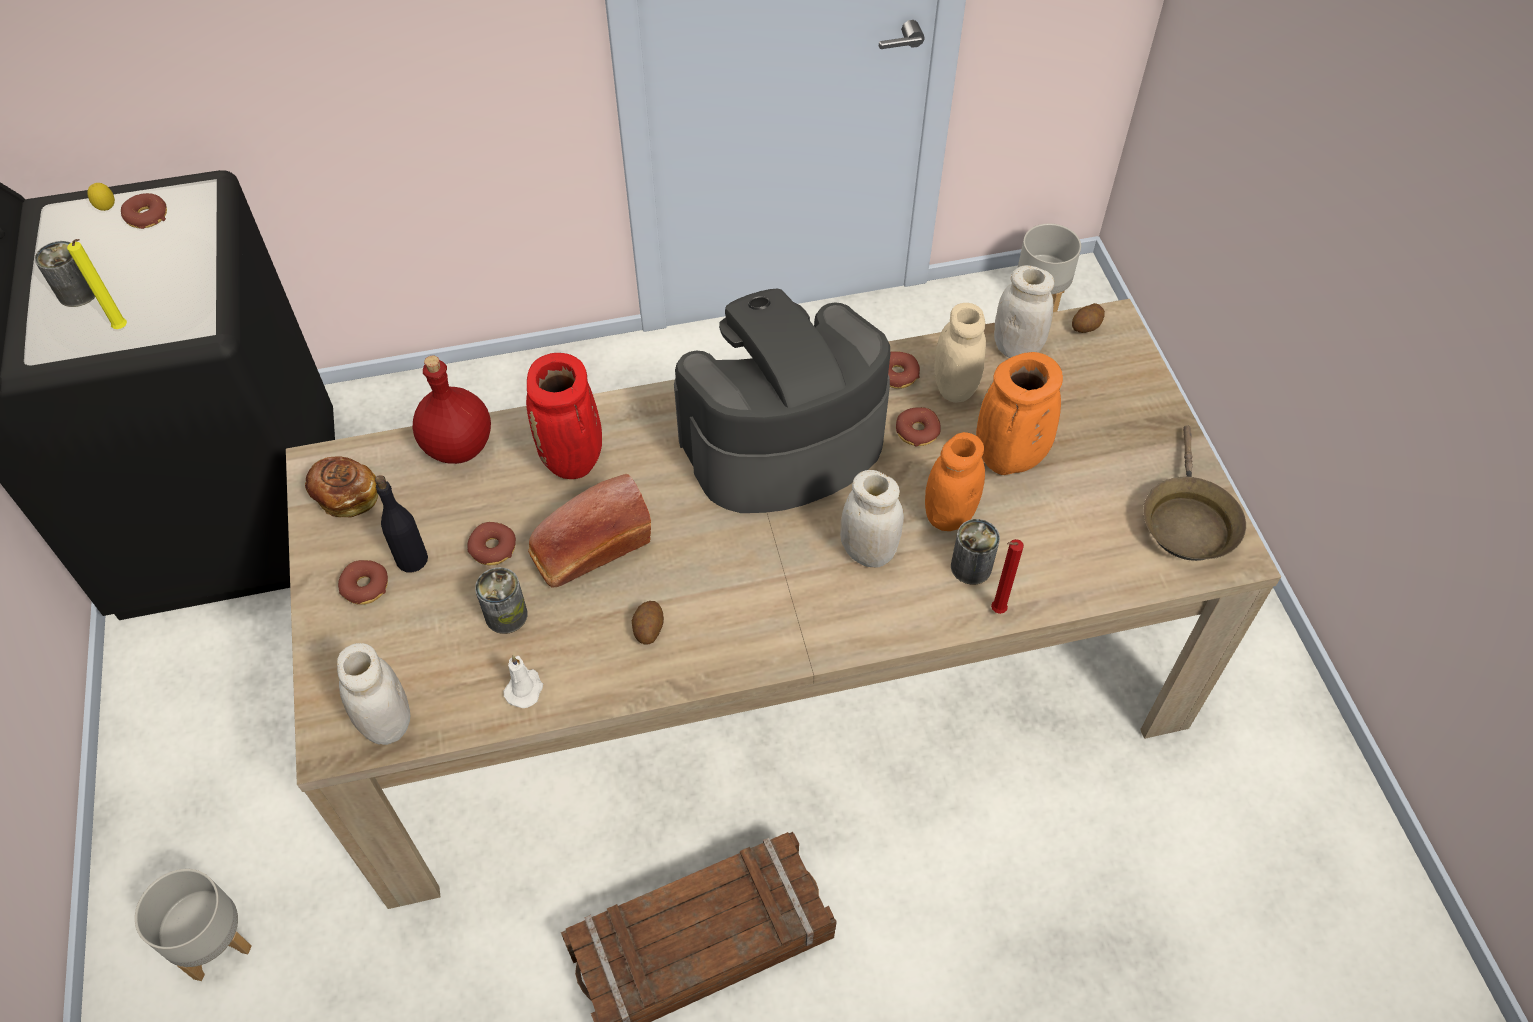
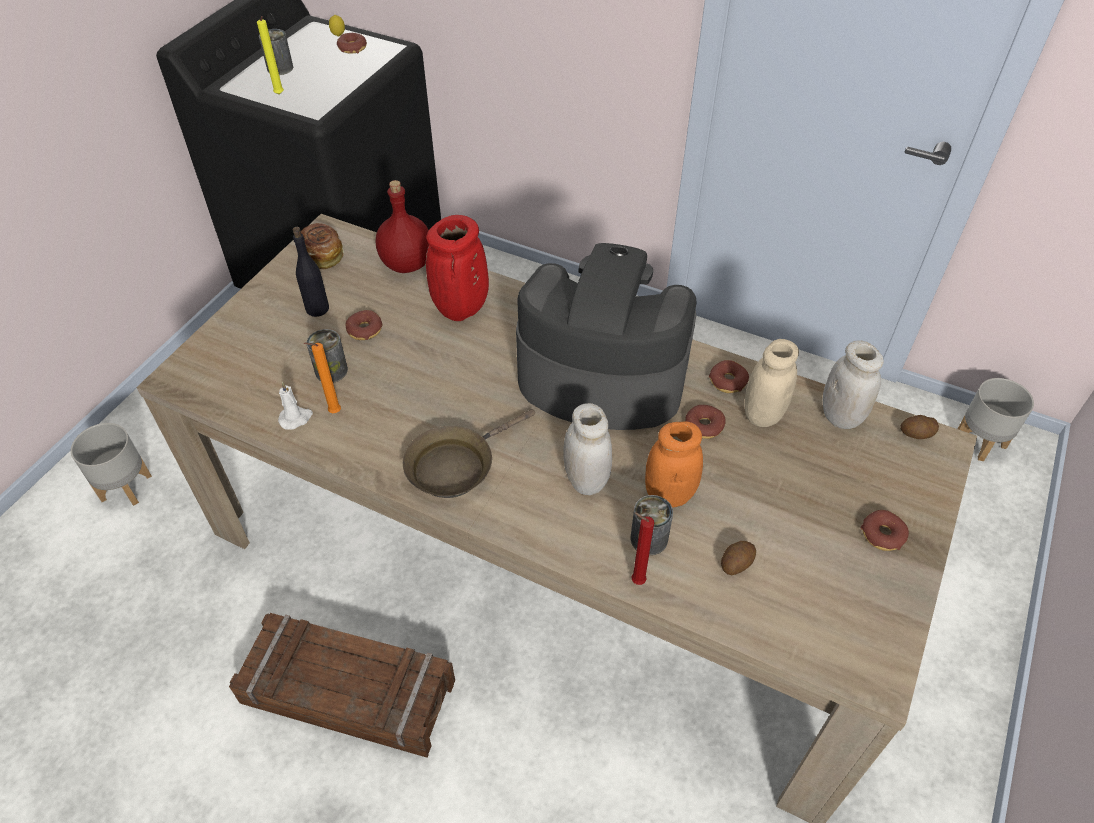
camera: 40 degrees right, 5 degrees down
(365, 586) = (279, 308): donut -> donut (882, 535)
(387, 723) = (210, 386): white jar -> none
(558, 656) = (333, 412): none -> orange candle
(589, 549) = (416, 364): bread -> none
(648, 628) = (399, 432): potato -> potato (736, 563)
(1008, 460) = (754, 487): orange vase -> none
(1187, 521) = (860, 624): brown frying pan -> brown frying pan (456, 465)

